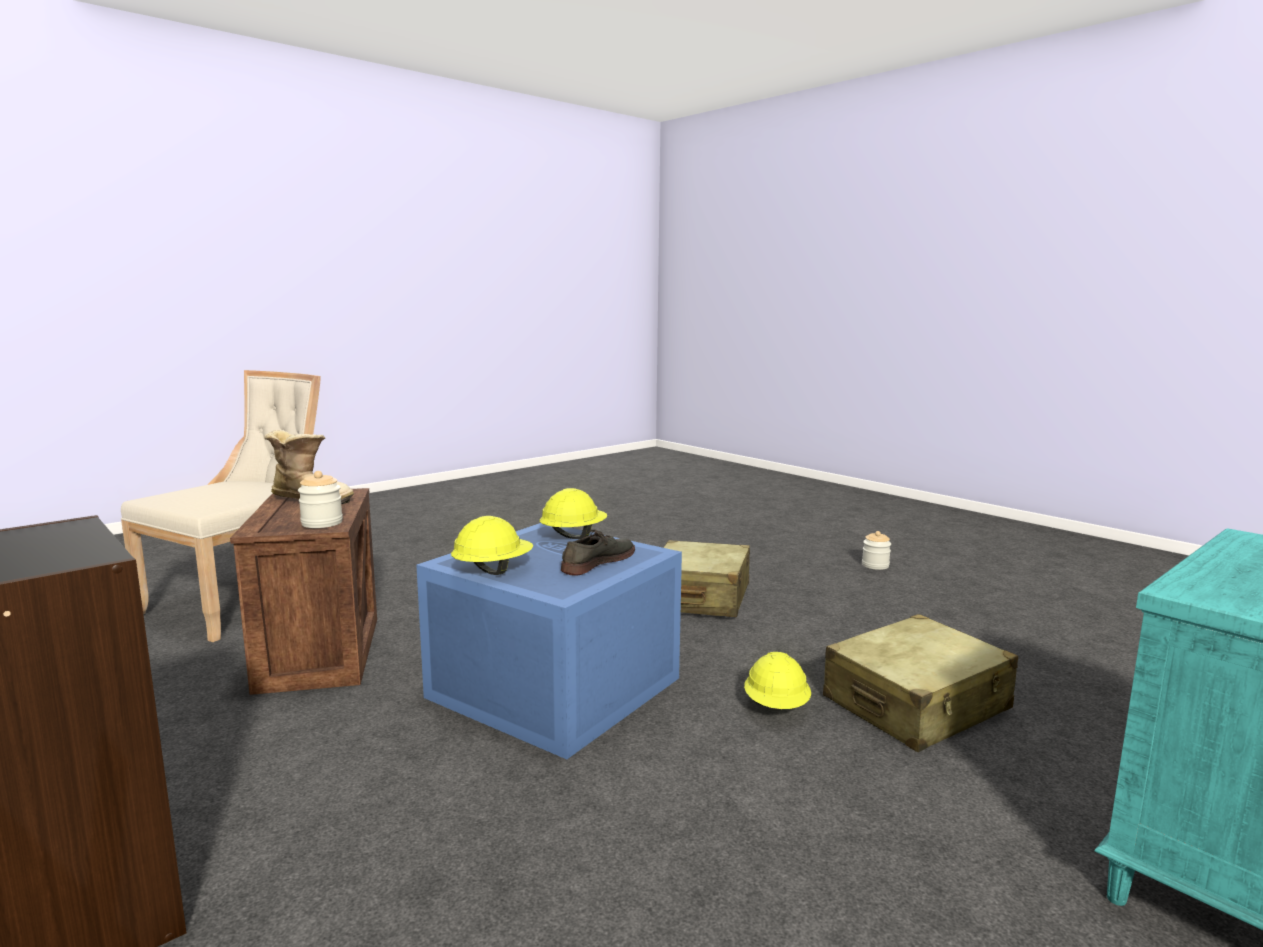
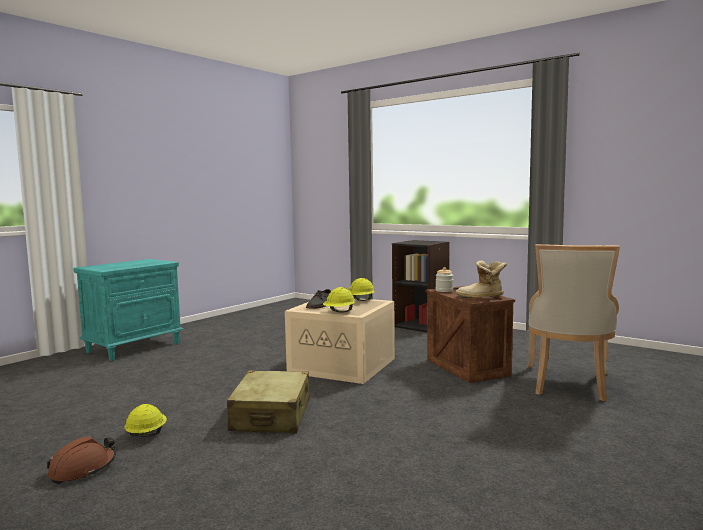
camera: 170 degrees right, 5 degrees down
(550, 688) = (344, 365): blue storage box -> beige storage box
(777, 708) = (244, 367): yellow hard hat -> yellow hard hat (146, 434)
(875, 565) = (83, 469): jar -> brown hard hat
(916, 704) = (180, 373): beige suitcase -> none

